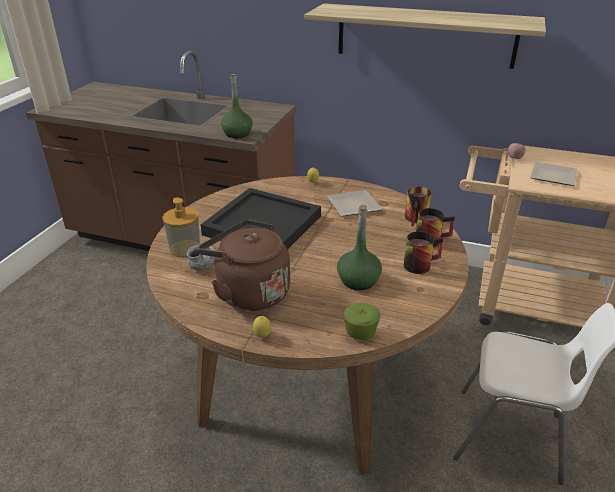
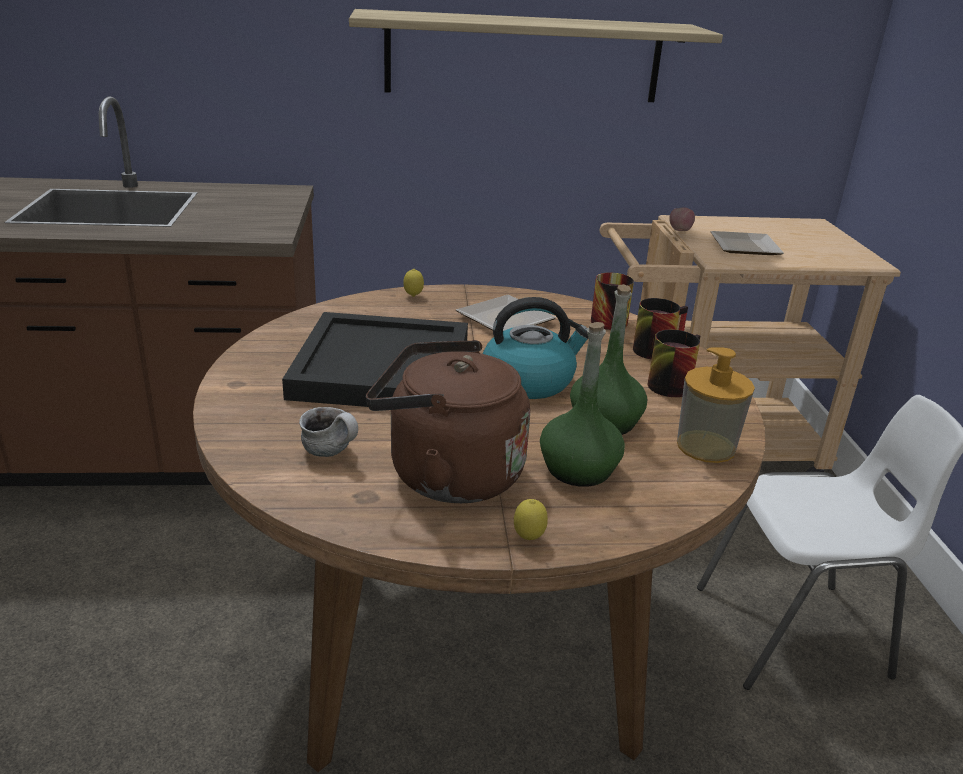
camera: 25 degrees left, 5 degrees down
(185, 248) = (269, 427): soap dispenser -> soap dispenser (706, 446)
(237, 134) = (248, 231): green bottle -> green bottle (578, 469)
(336, 247) = (529, 381): none -> kettle
(360, 333) = (676, 497): apple -> none

